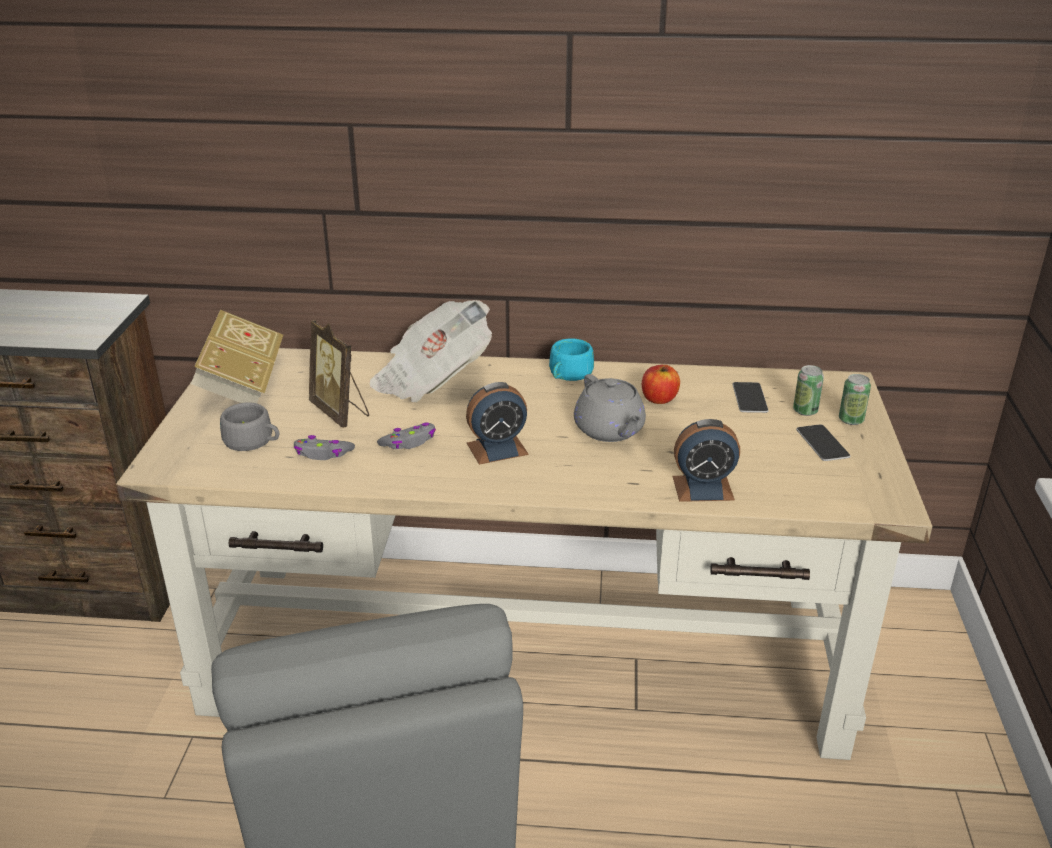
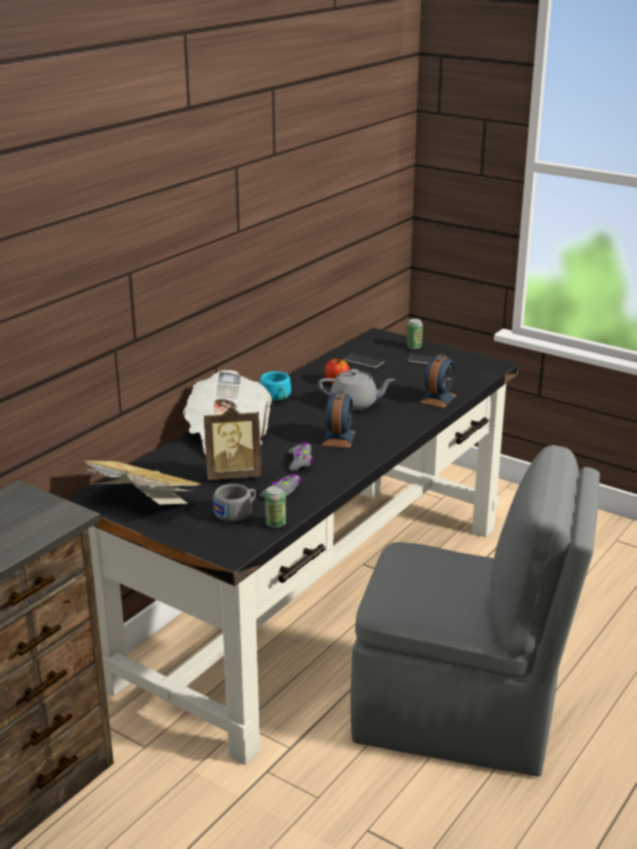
camera: 60 degrees left, 5 degrees down
(529, 649) = (318, 599): beige desk -> black desk
(805, 411) = (393, 353): can -> can (275, 523)

